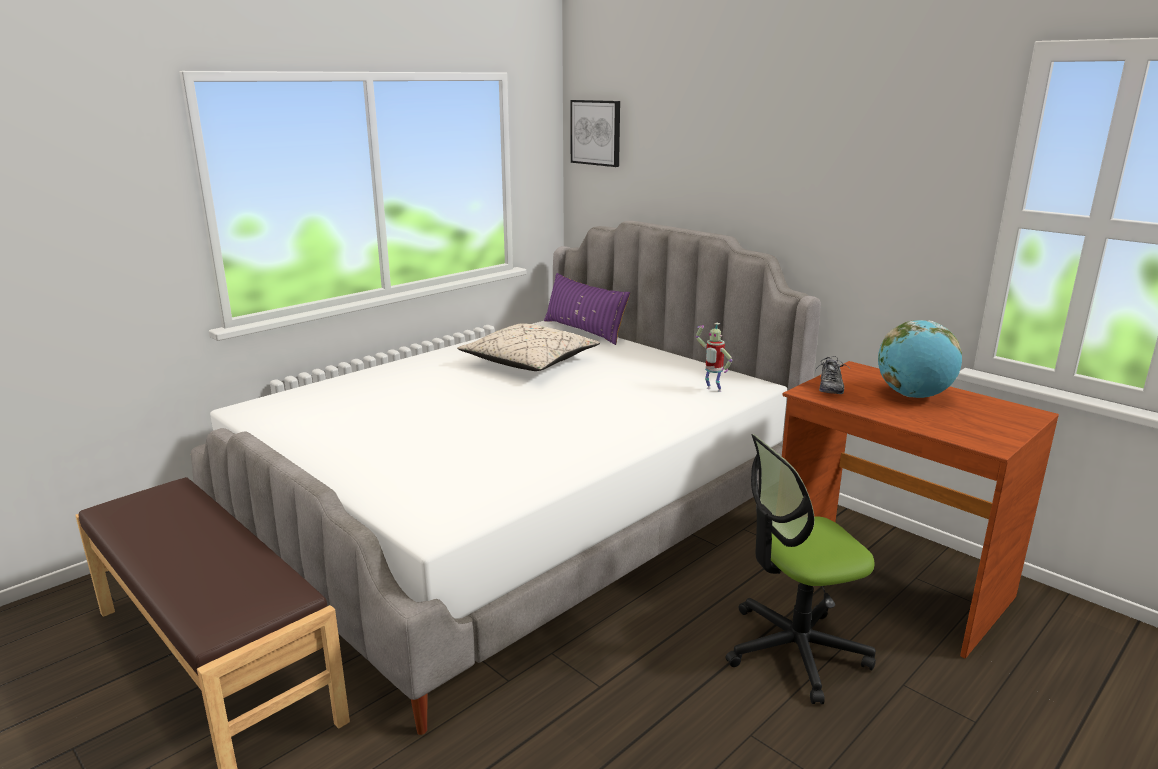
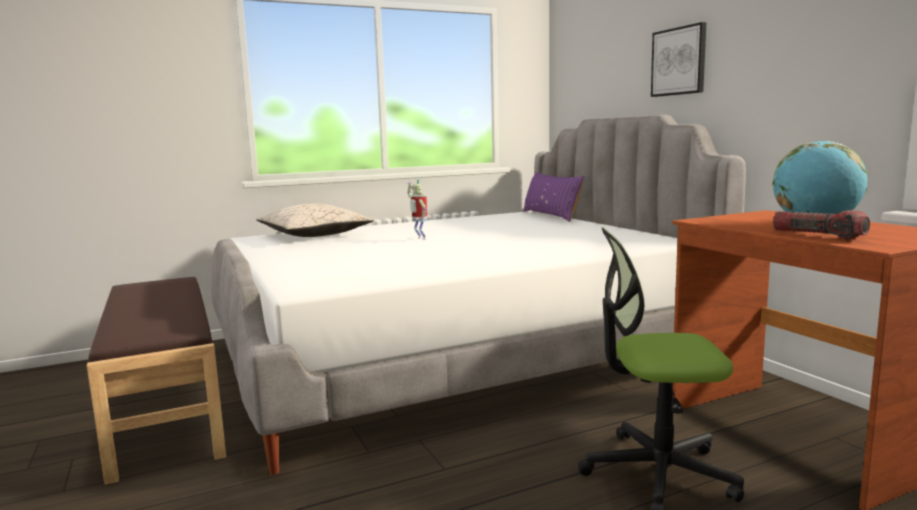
camera: 20 degrees right, 10 degrees down
(529, 362) = (486, 227): beige pillow -> beige pillow (314, 235)
(596, 132) = (570, 53): picture -> picture (679, 61)
(712, 390) = (631, 242): toy robot -> toy robot (420, 239)
(830, 387) = (726, 219): shoe -> none
(932, 424) = (818, 235): none -> flashlight

